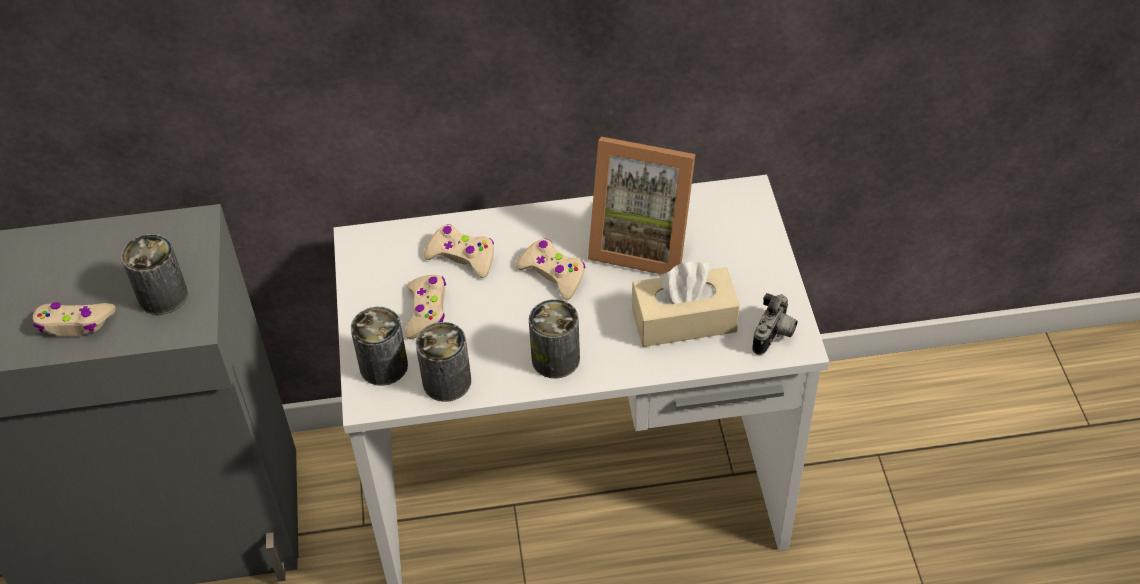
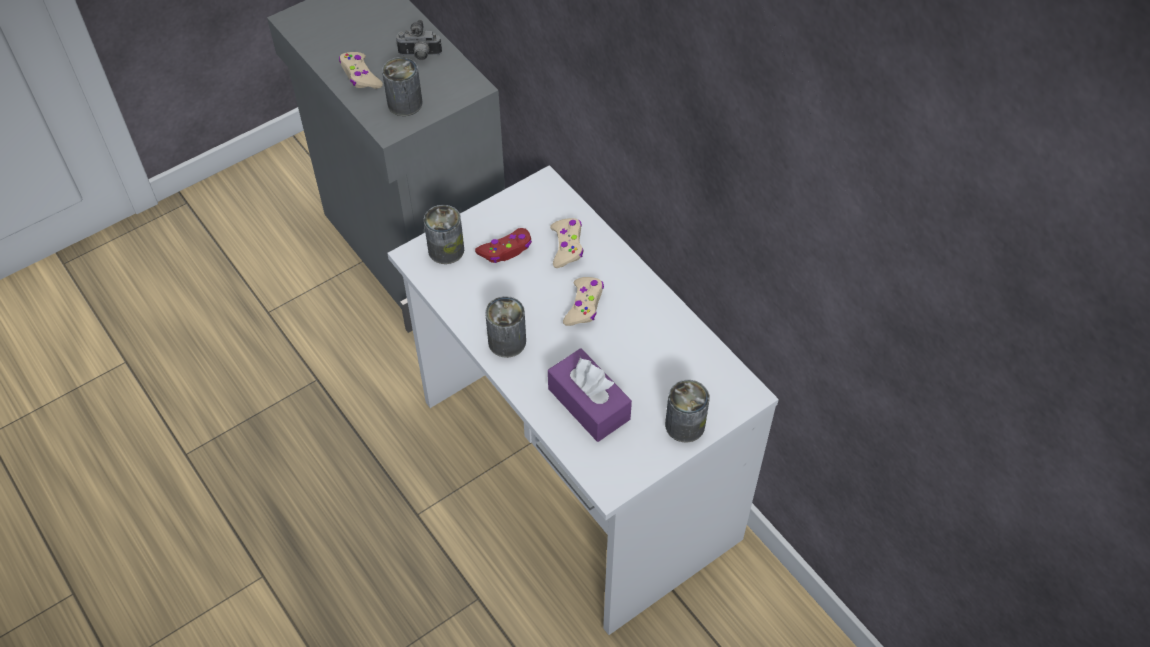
camera: 60 degrees right, 5 degrees up
(426, 311) = (506, 250): beige game controller -> red game controller
(447, 381) = (452, 289): can -> can (685, 425)
(642, 242) = (649, 346): picture frame -> none
(684, 320) = (589, 404): beige tissue box -> purple tissue box
(775, 336) = (608, 469): camera -> camera (419, 56)

